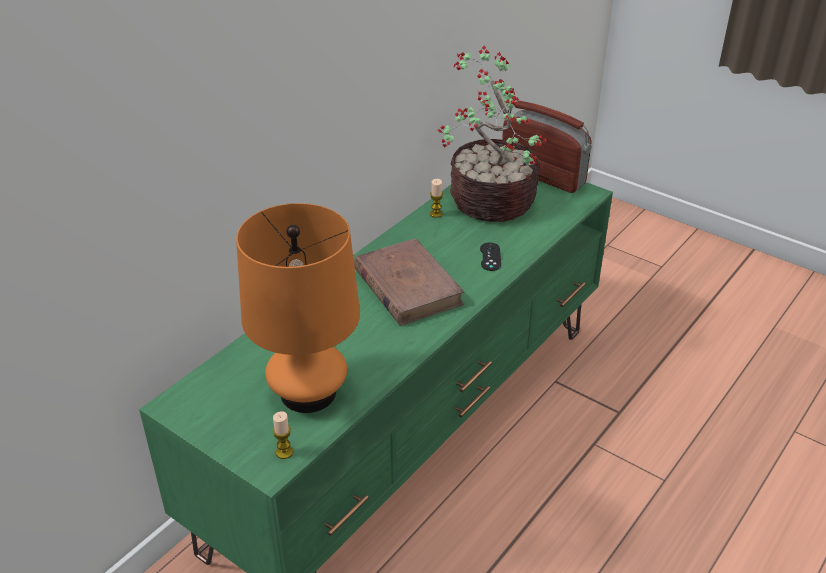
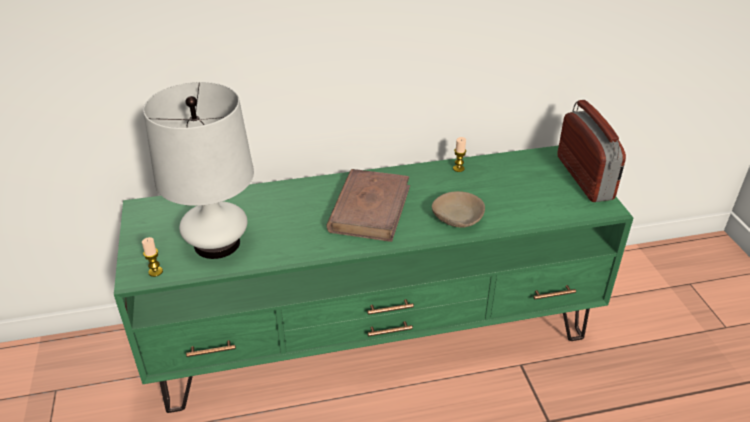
camera: 40 degrees right, 0 degrees up
(308, 392) = (217, 243): orange table lamp -> white table lamp
(490, 200) = (514, 177): potted plant -> none
(490, 257) = (458, 218): black game controller -> beige bowl

